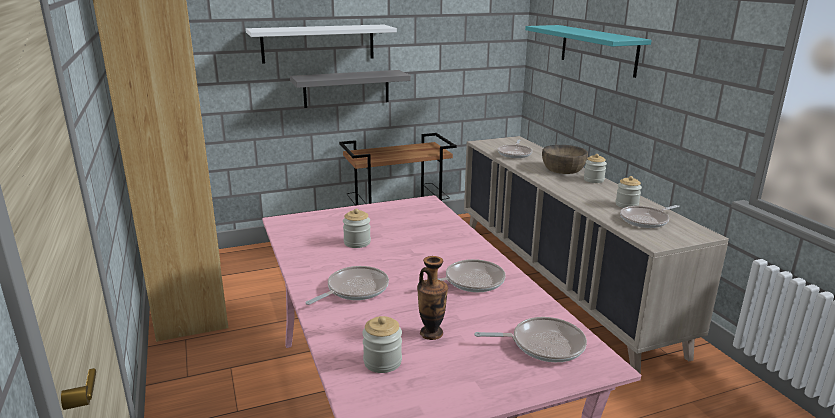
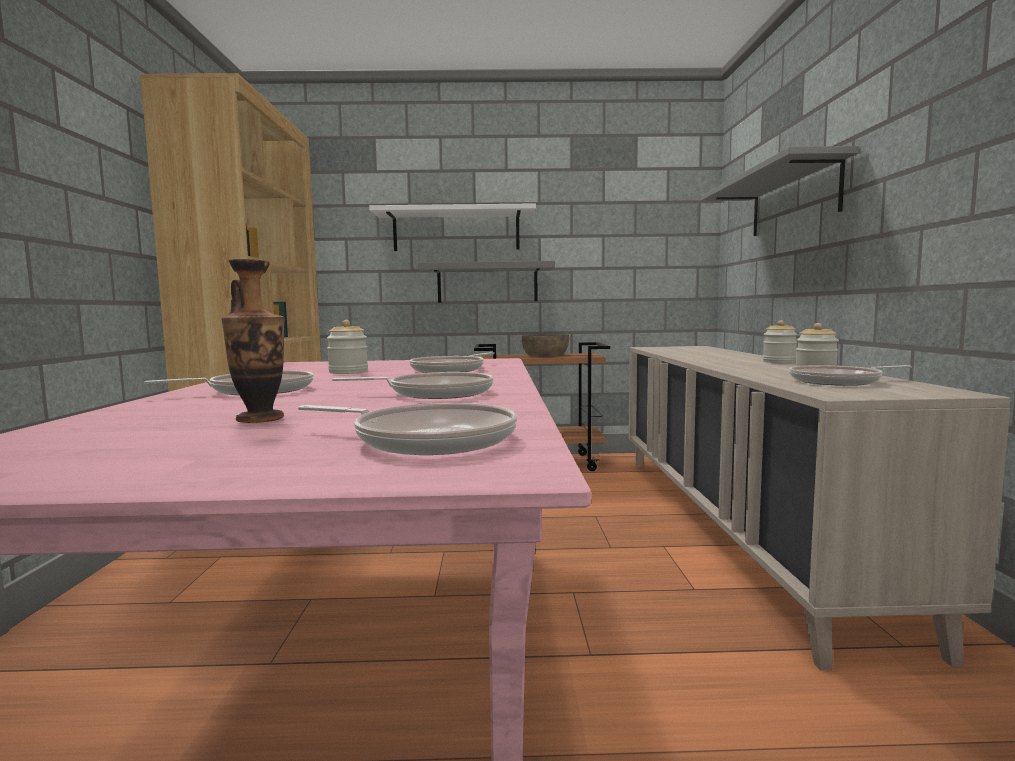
camera: 20 degrees right, 15 degrees down
(382, 362) = (111, 432): jar -> none
(515, 153) = (682, 351): frying pan -> frying pan (451, 370)
(563, 168) = (739, 357): brown bowl -> brown bowl (545, 355)
(598, 49) = (793, 200): turquoise shelf -> grey shelf

